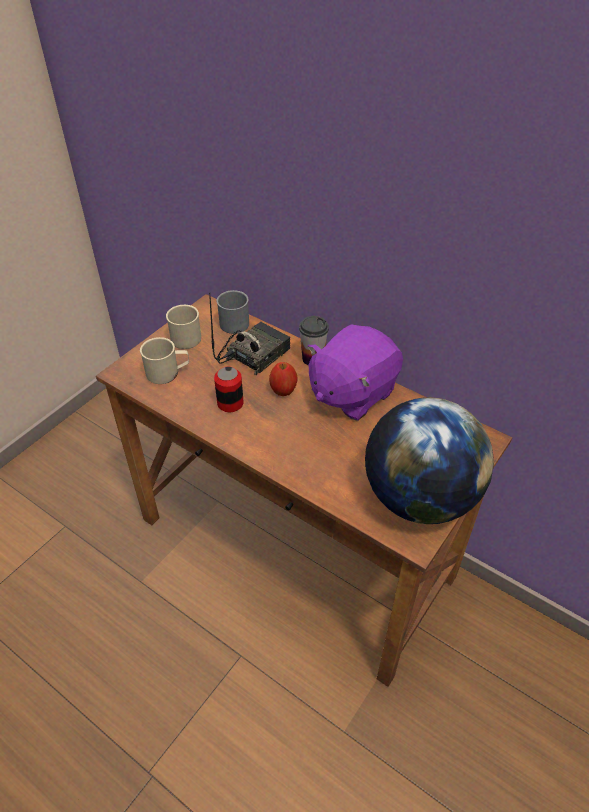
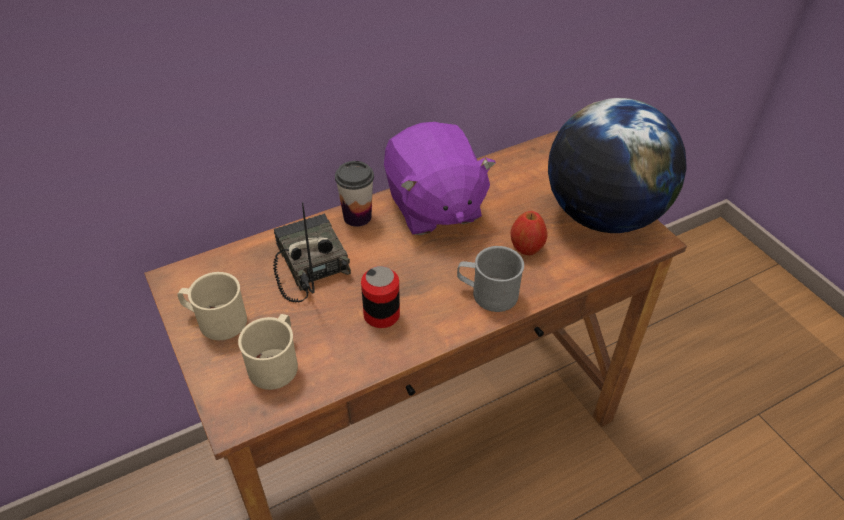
camera: 65 degrees left, 0 degrees up
(234, 321) = (229, 262): grey mug -> grey mug (487, 293)
(283, 390) = (392, 259): apple -> apple (526, 247)

